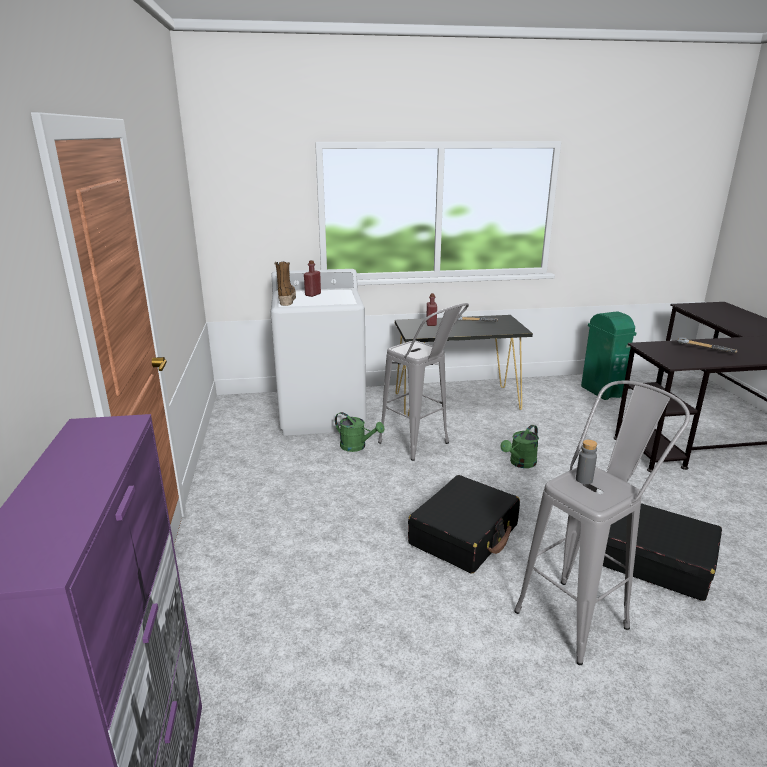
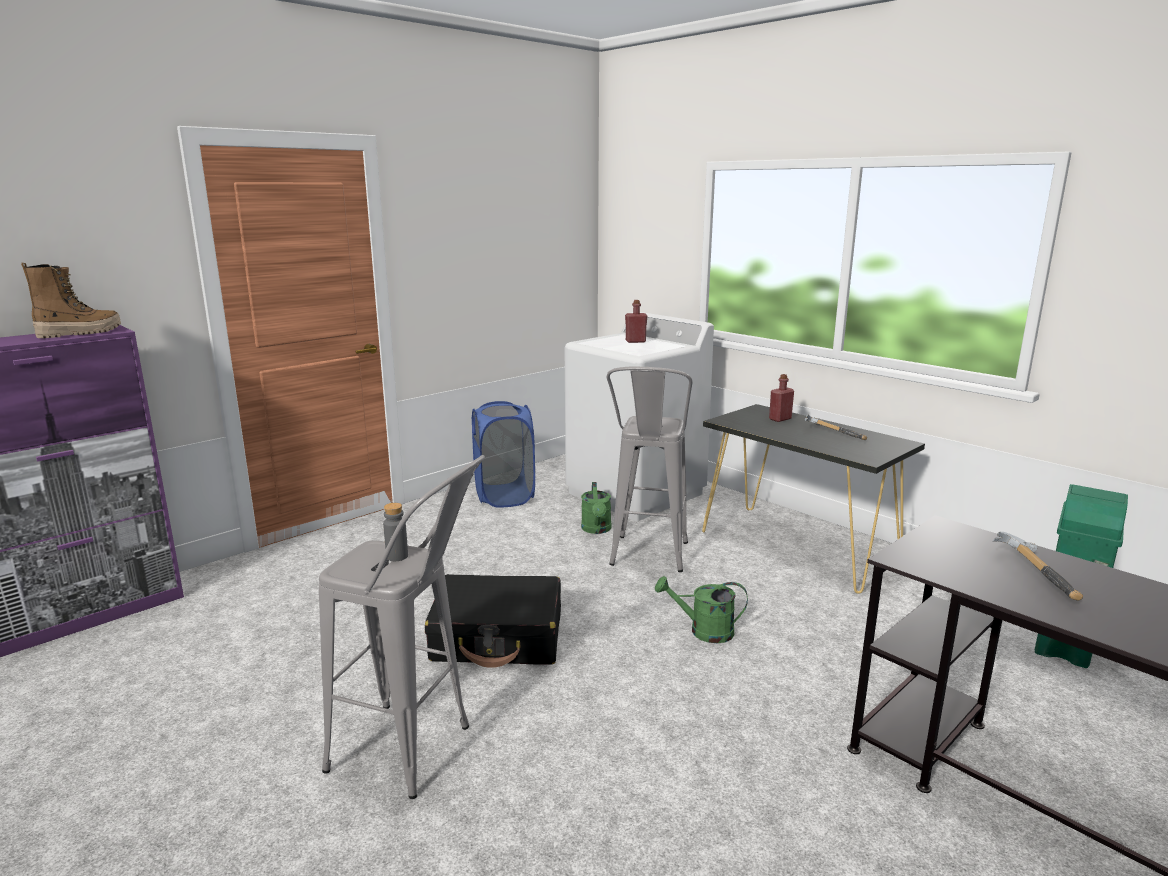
camera: 55 degrees right, 5 degrees down
(248, 460) = (504, 496): none -> blue laundry basket
(286, 300) = (599, 340): boot -> boot (80, 333)
(653, 559) = (588, 796): black suitcase -> none

